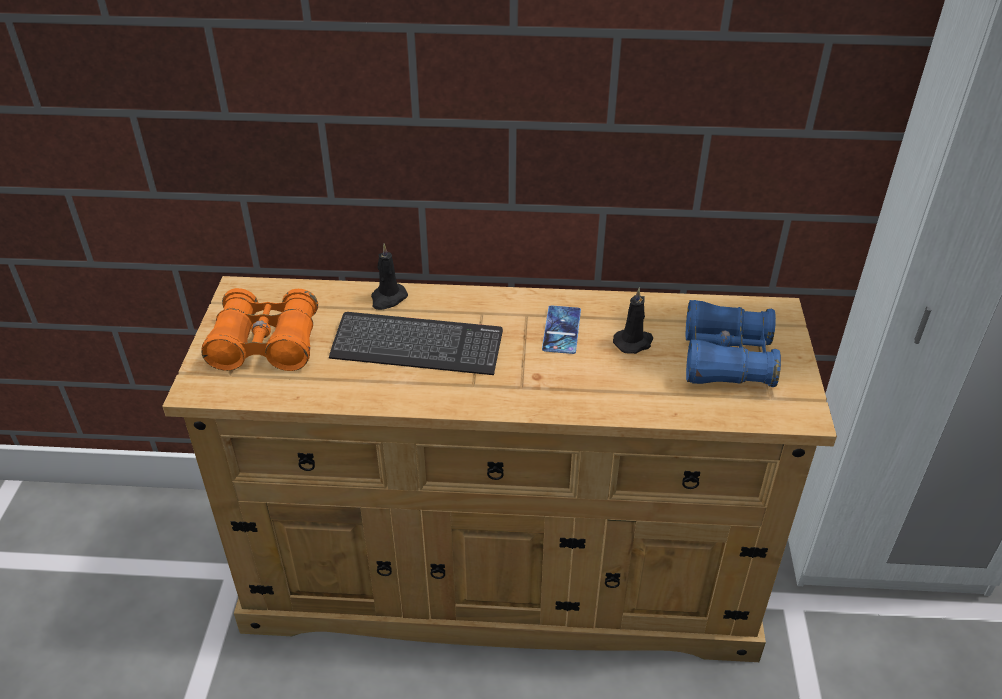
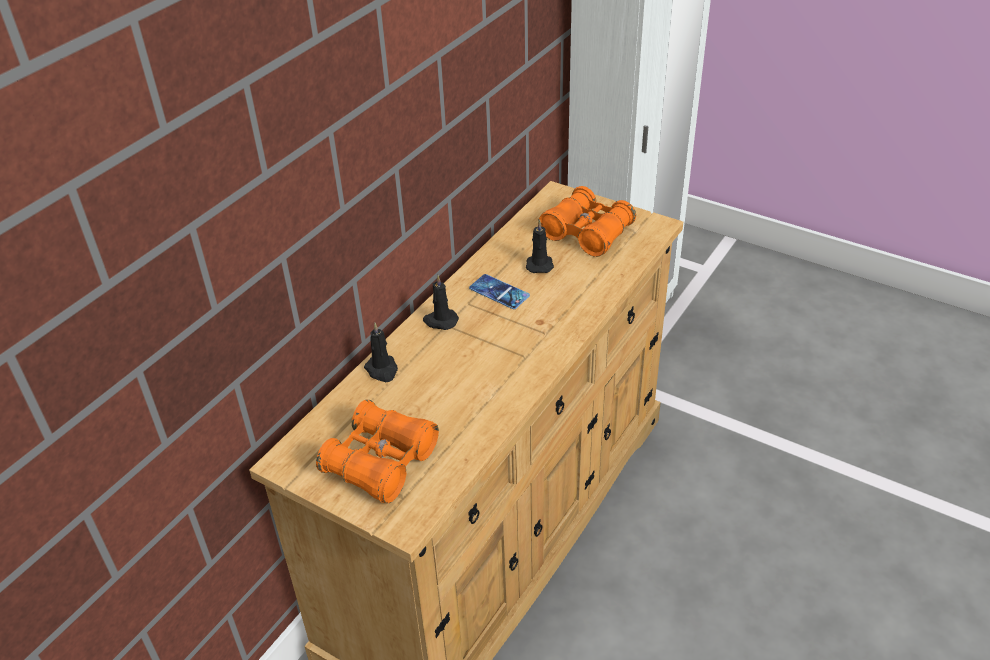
camera: 60 degrees left, 0 degrees up
(417, 347) = (458, 372): keyboard -> none
(484, 307) = (440, 321): none -> black candle
(726, 359) = (587, 233): blue binoculars -> orange binoculars

